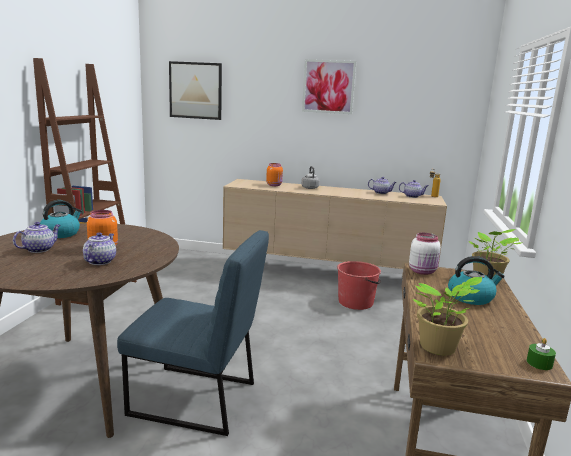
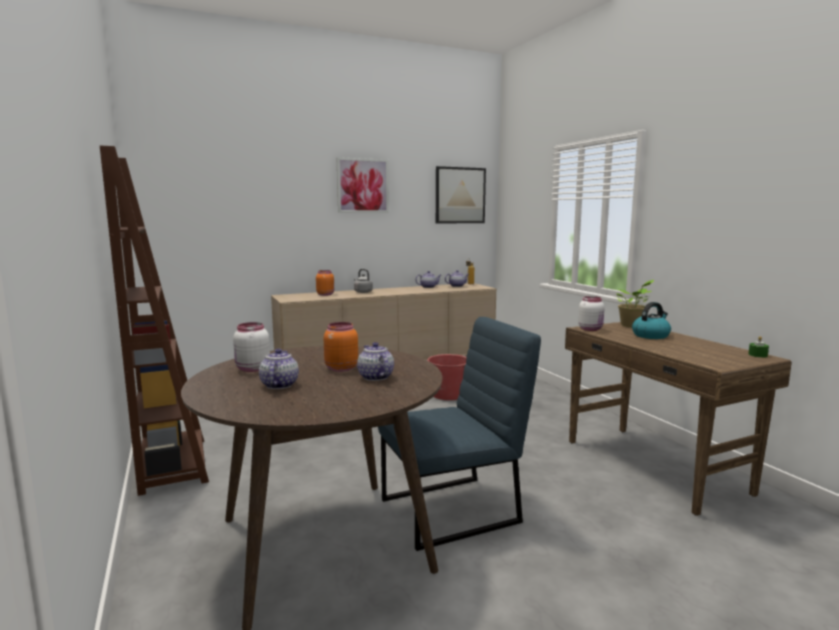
camera: 35 degrees left, 5 degrees down
(61, 234) = (252, 369): kettle -> white jar
(195, 90) = (206, 194): picture -> picture (460, 195)
(439, 348) = (710, 362): potted plant -> none

